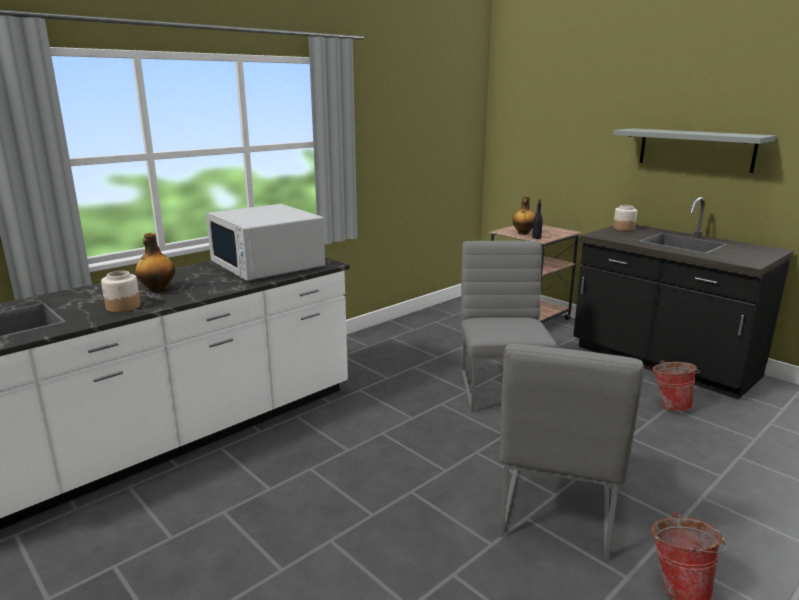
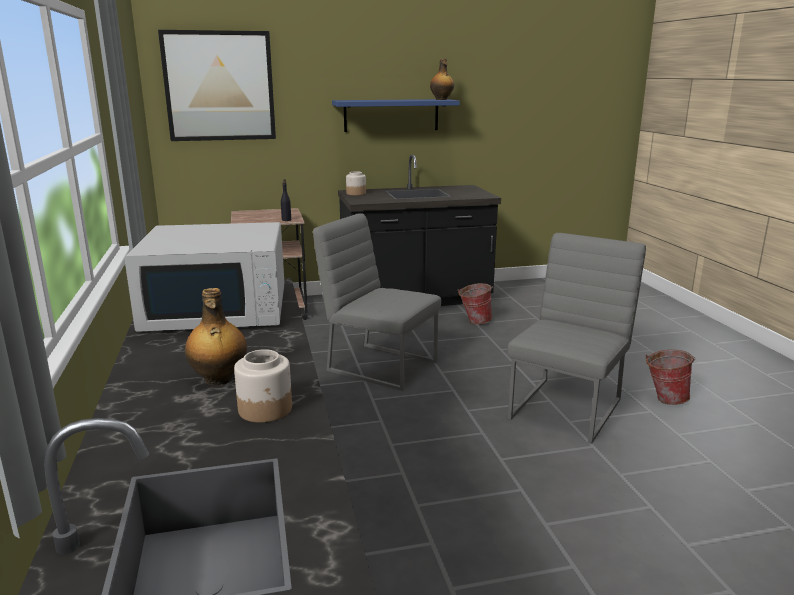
camera: 60 degrees left, 0 degrees up
(523, 233) = (264, 220): bottle -> bottle (441, 99)
(538, 110) = (219, 86): none -> picture
(555, 510) = (567, 407): grey chair -> grey chair turned 105 degrees counterclockwise
(695, 149) = (391, 115): grey shelf -> blue shelf

